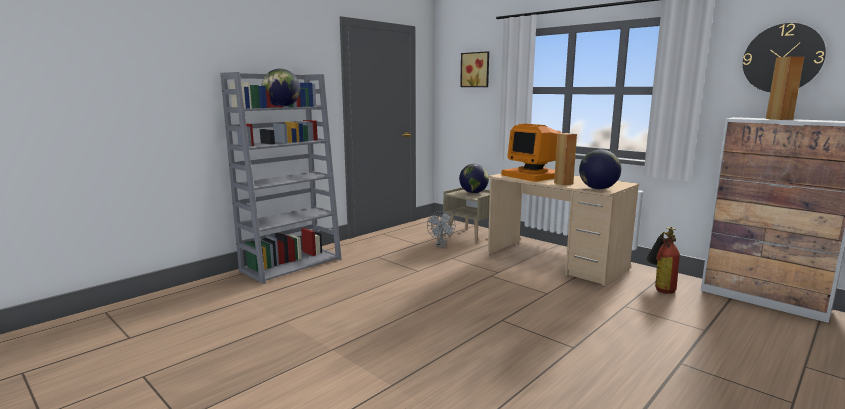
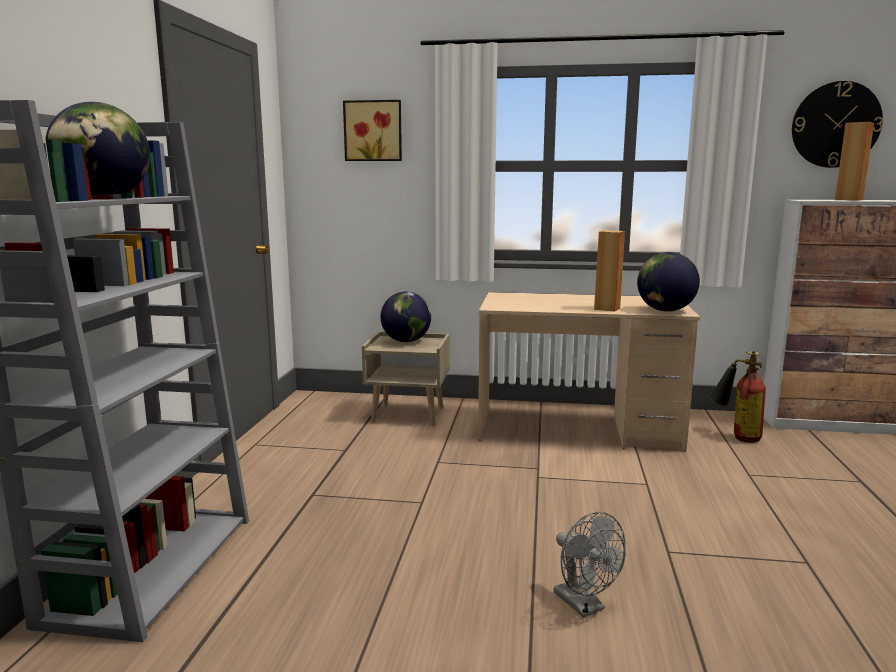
camera: 35 degrees left, 0 degrees up
(441, 245) = (388, 443): grey fan -> grey fan (584, 605)
(533, 175) = (537, 301): monitor -> none

